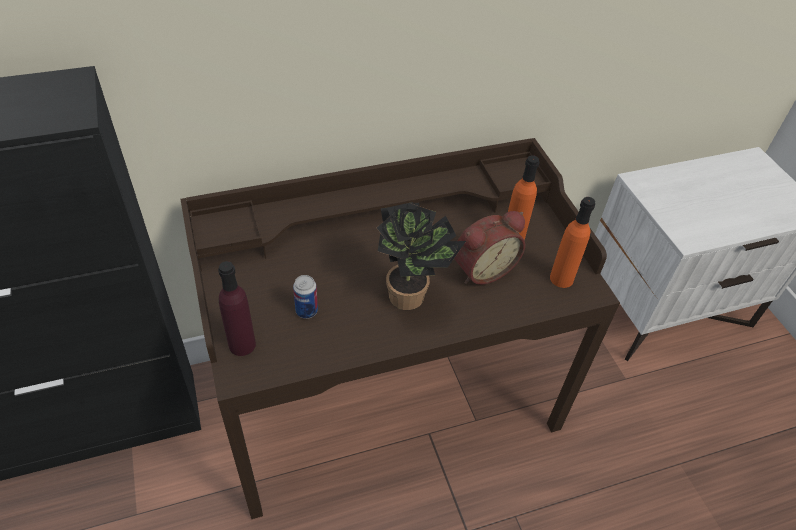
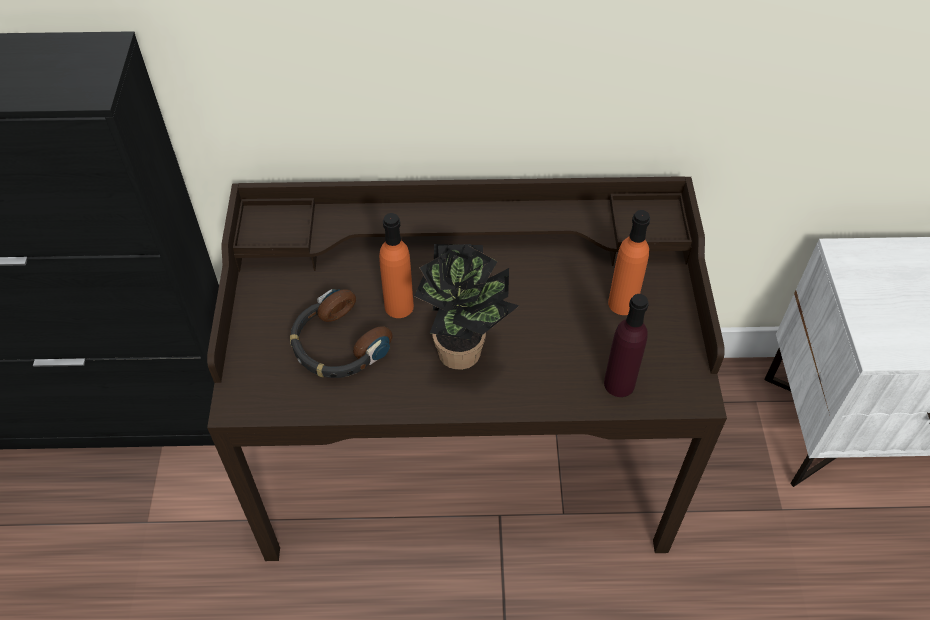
camera: 20 degrees right, 5 degrees up
(242, 344) = (254, 369): purple bottle -> purple bottle (619, 383)
(306, 311) = (338, 345): can -> headphones
(482, 269) = (565, 336): alarm clock -> none
(561, 278) = (662, 370): orange bottle -> orange bottle (399, 306)

